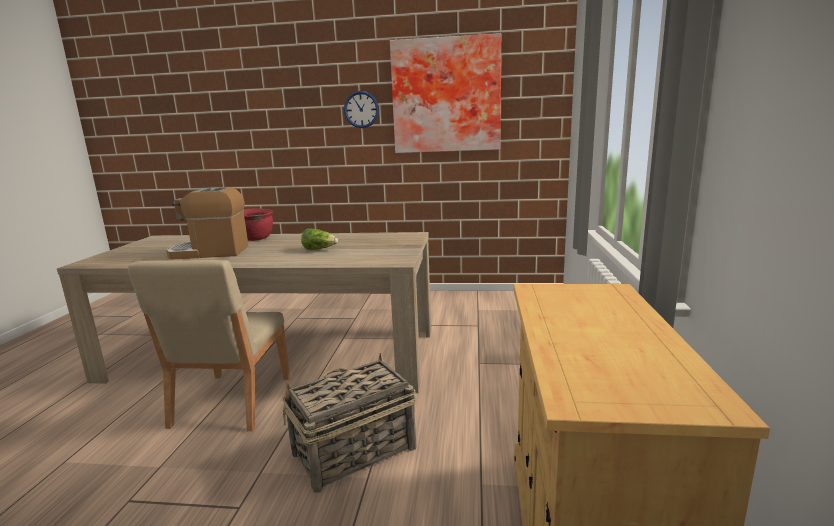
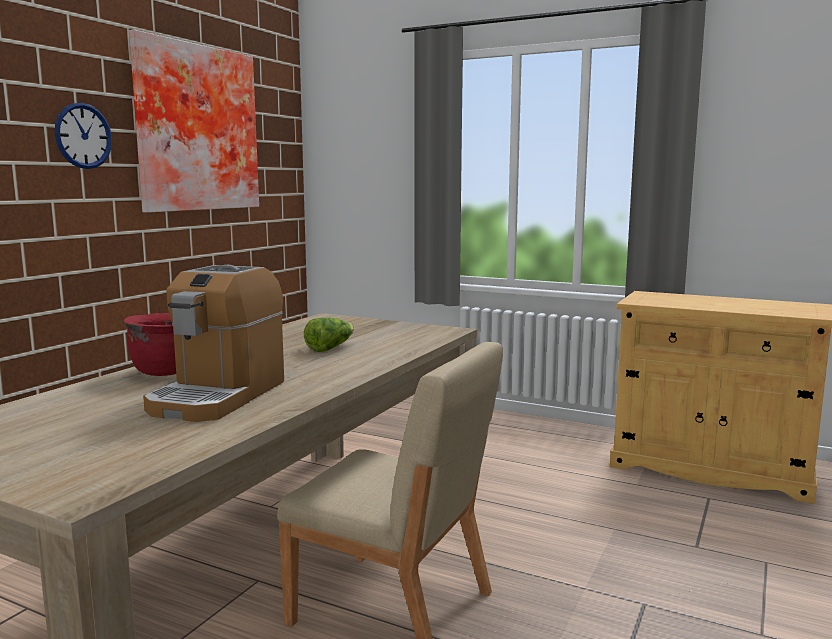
camera: 70 degrees left, 5 degrees down
(353, 451) = (568, 531): basket -> none

